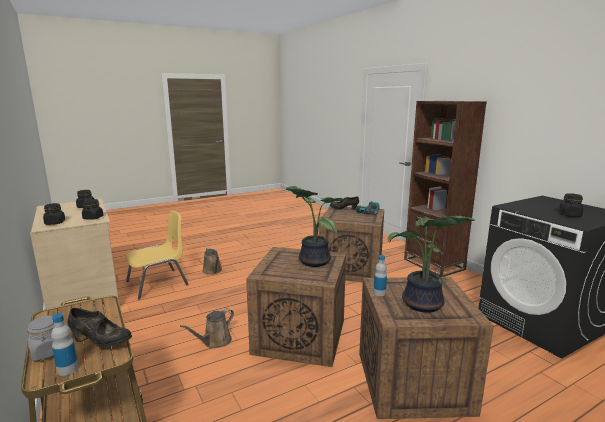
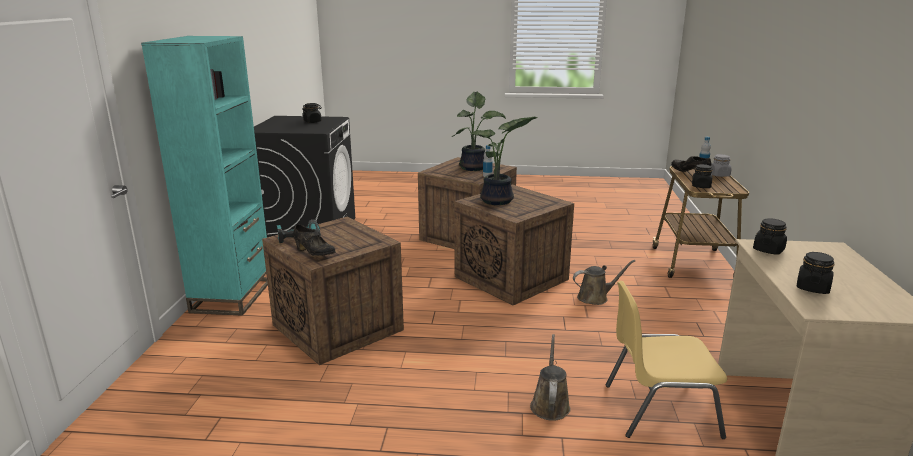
camera: 145 degrees left, 5 degrees up
(55, 223) = (826, 252): black jar -> black jar (701, 186)
(433, 264) = (233, 295): brown bookcase -> turquoise bookcase

